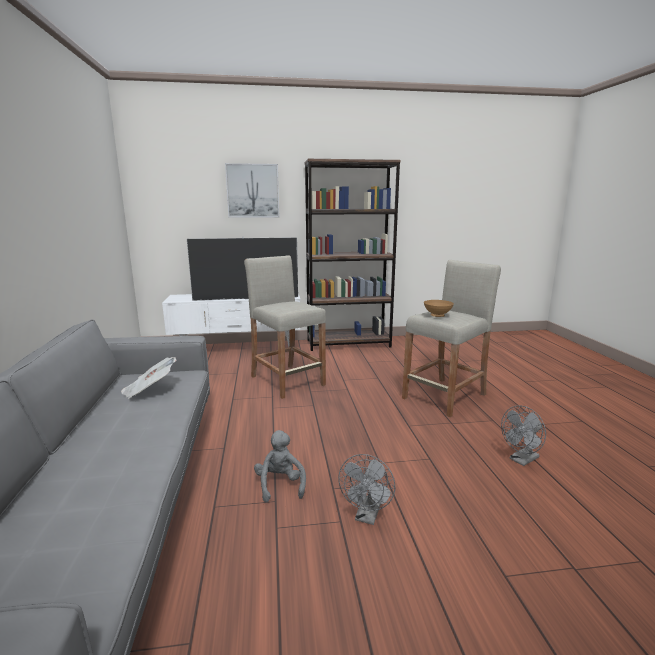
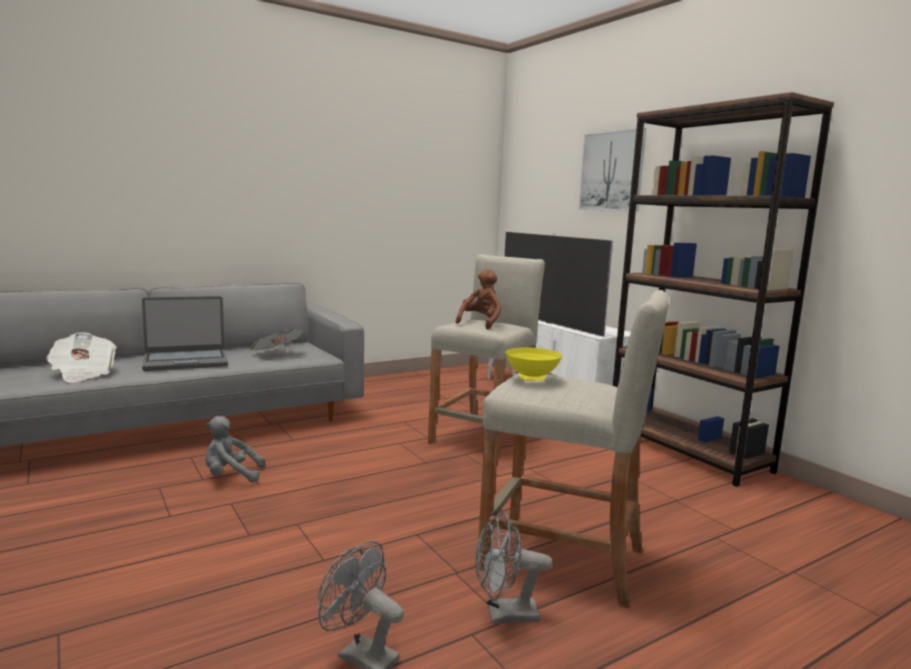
camera: 65 degrees right, 5 degrees down
(102, 503) = (83, 374): none -> newspaper
(126, 434) = (186, 361): none -> laptop
(280, 485) = (231, 476): grey plush toy -> grey plush toy turned 150 degrees counterclockwise
(288, 305) = (481, 323): none -> brown plush toy
(367, 516) = (179, 529): grey fan -> grey fan (504, 615)
(437, 316) = (532, 379): brown bowl -> yellow bowl

